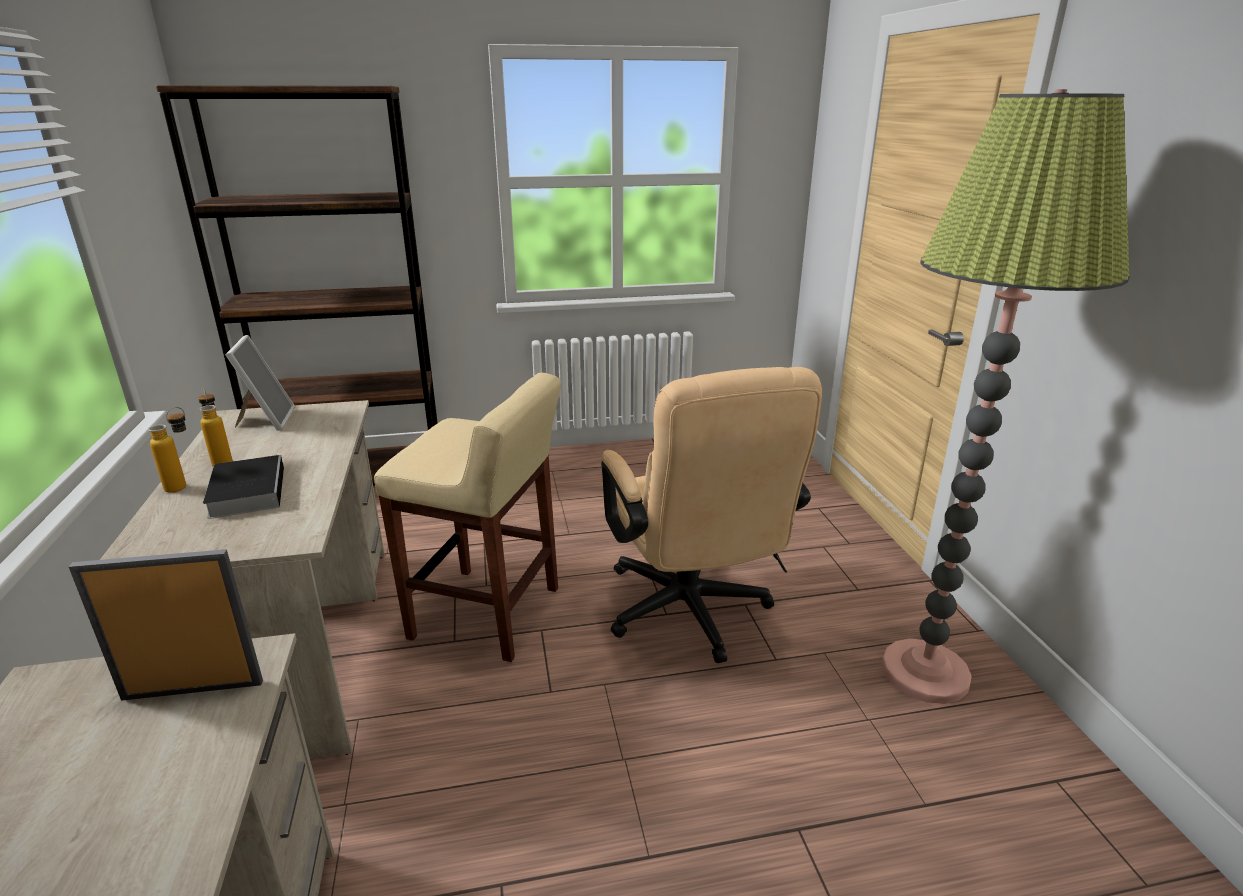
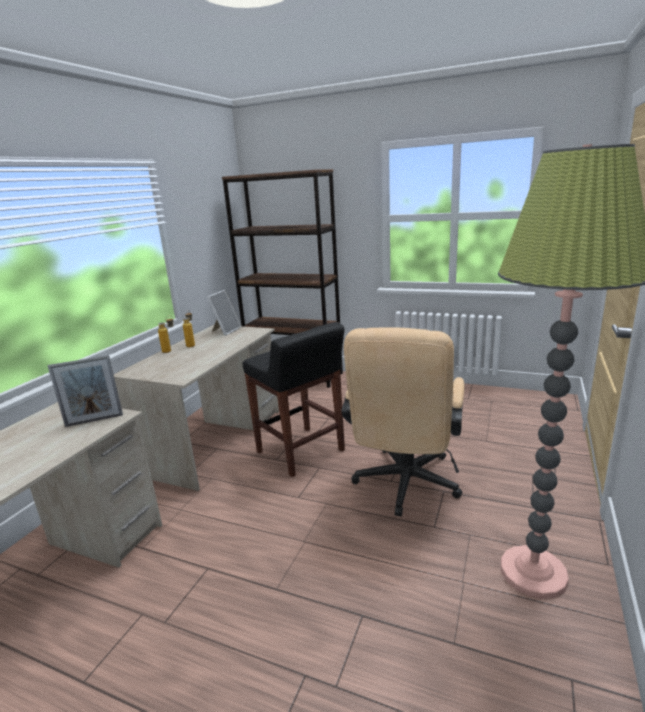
camera: 35 degrees right, 5 degrees down
(193, 690) = (94, 420): picture frame -> picture frame turned 135 degrees clockwise
(247, 490) = (187, 357): book -> none
(488, 614) = (301, 452): beige stool -> black stool

